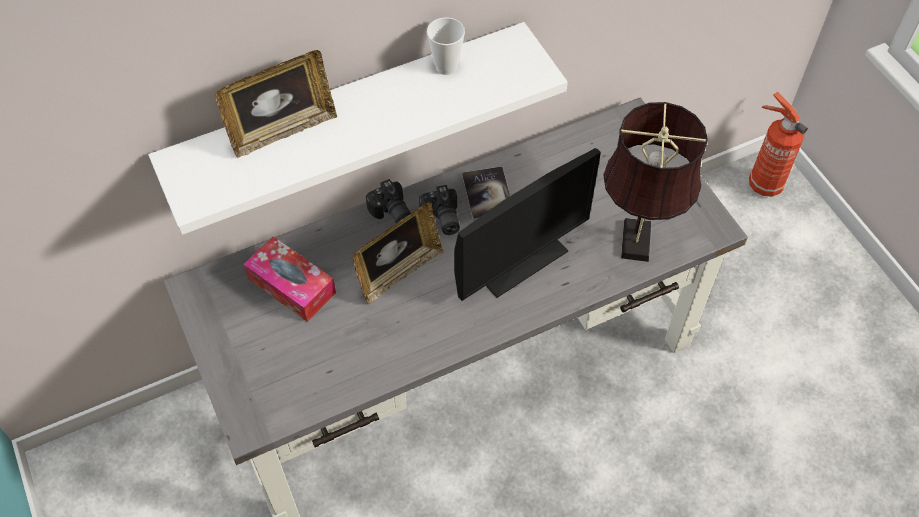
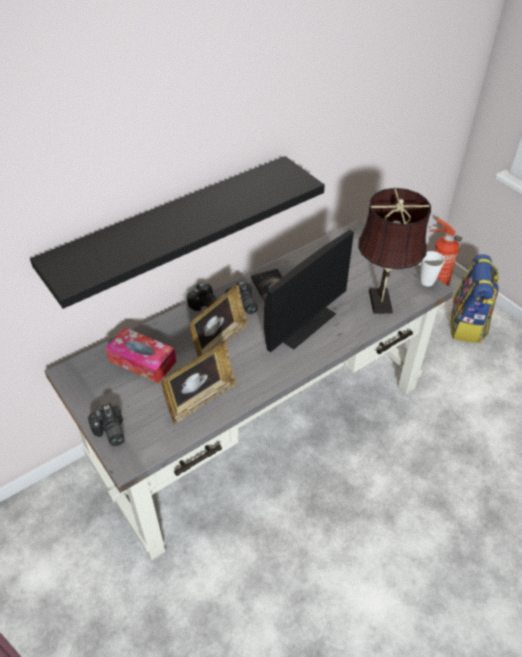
camera: 10 degrees left, 10 degrees down
(233, 383) = (109, 433): none -> camera
(282, 130) = (129, 233): picture frame -> picture frame (200, 400)
(348, 111) = (171, 225): white shelf -> black shelf
(446, 66) = (238, 185): cup -> cup (427, 282)
(795, 256) = (467, 325): none -> backpack

